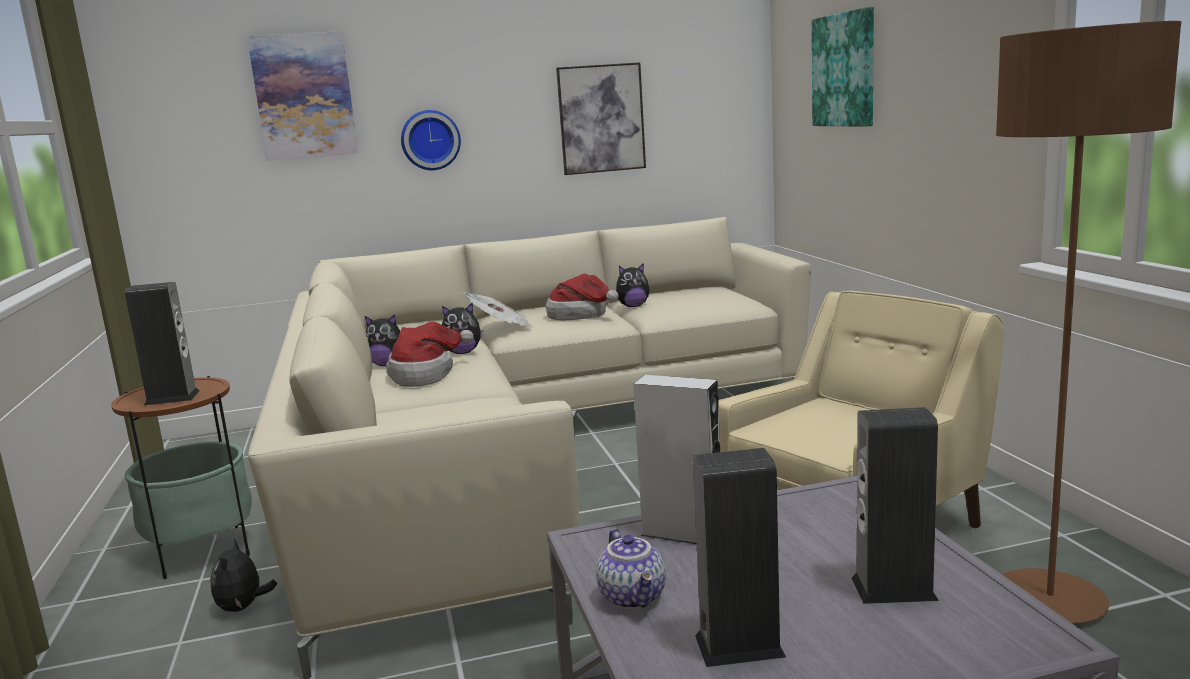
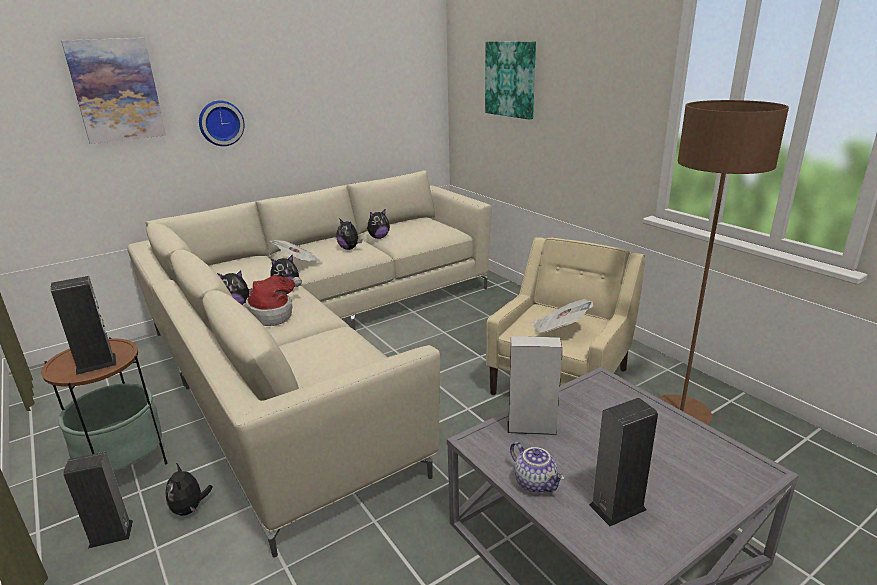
camera: 20 degrees left, 10 degrees up
(581, 315) = (349, 248): hat -> plush toy
(601, 118) = (341, 104): picture -> none
(834, 430) = (559, 330): none -> newspaper
(894, 589) = (670, 449): speaker -> speaker (111, 534)

